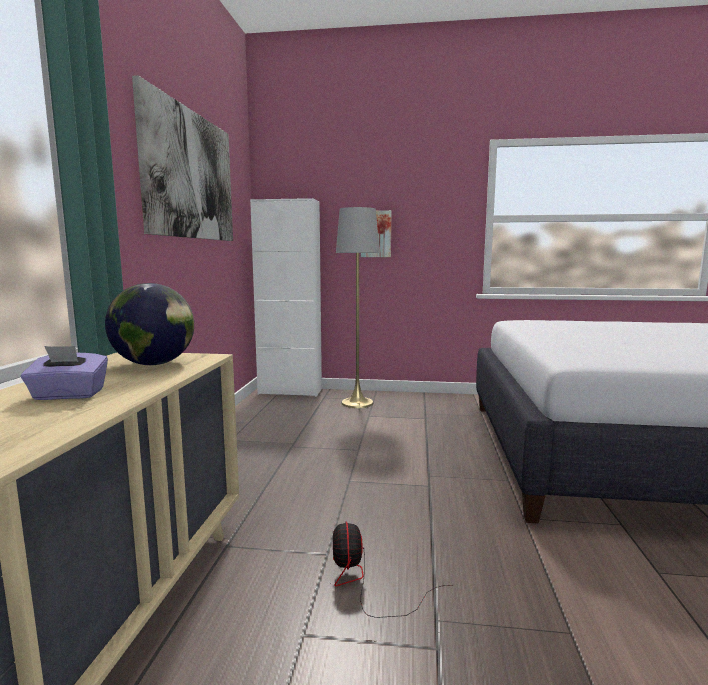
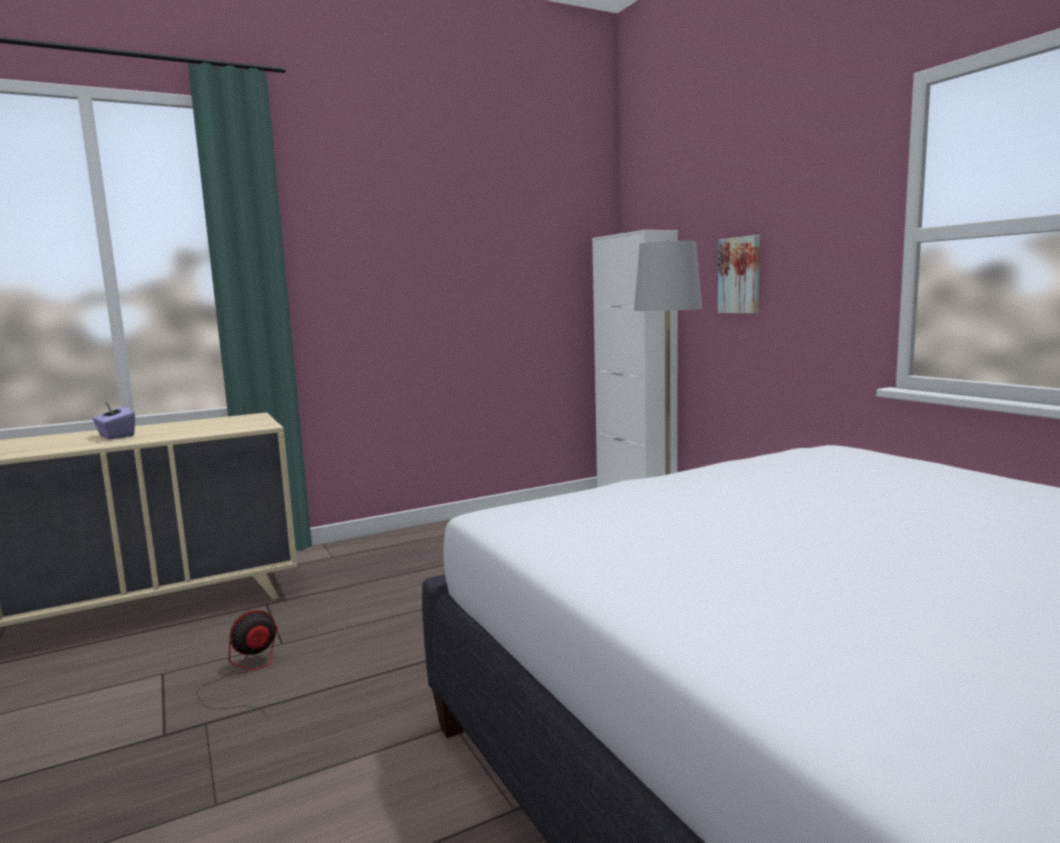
camera: 55 degrees right, 0 degrees up
(154, 364) = (222, 425): globe -> none
(190, 175) = (451, 230): picture -> none

